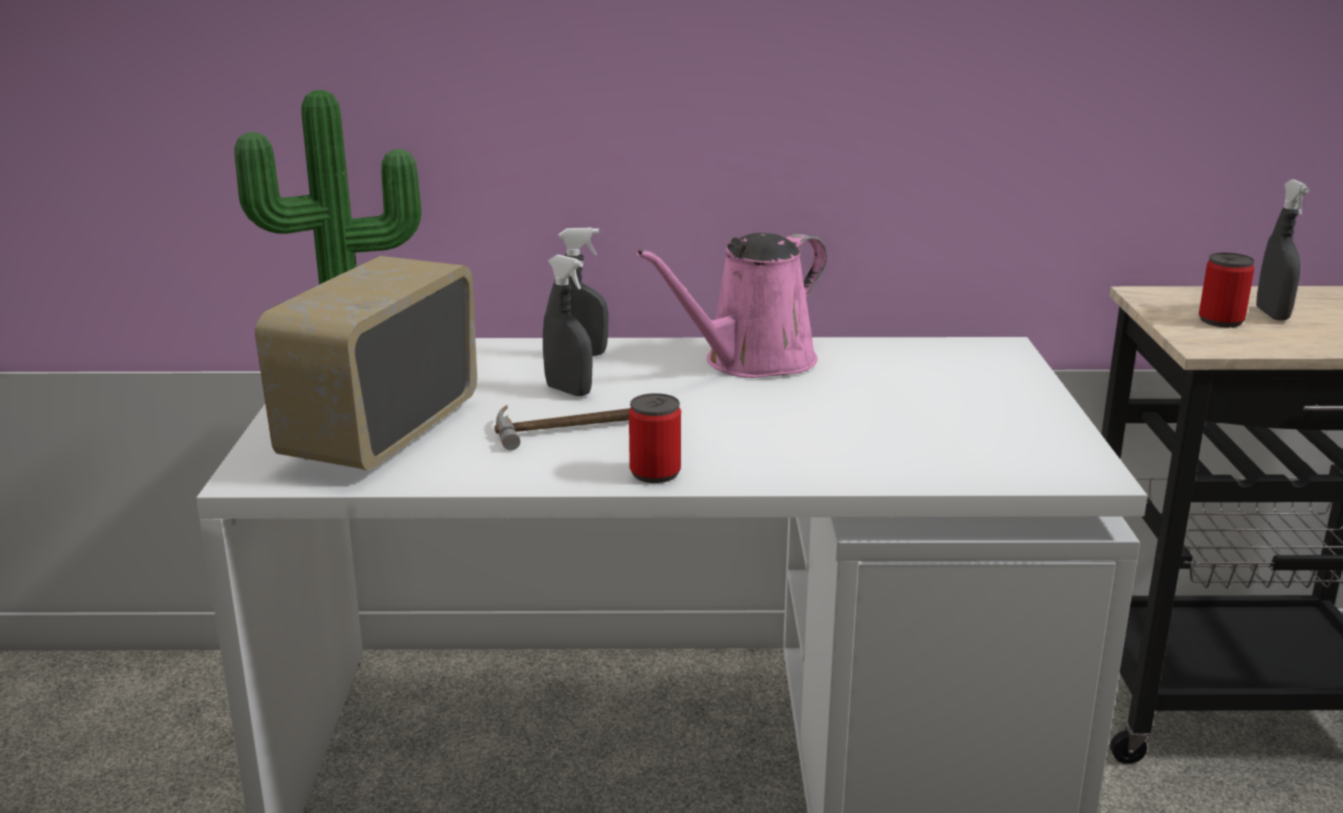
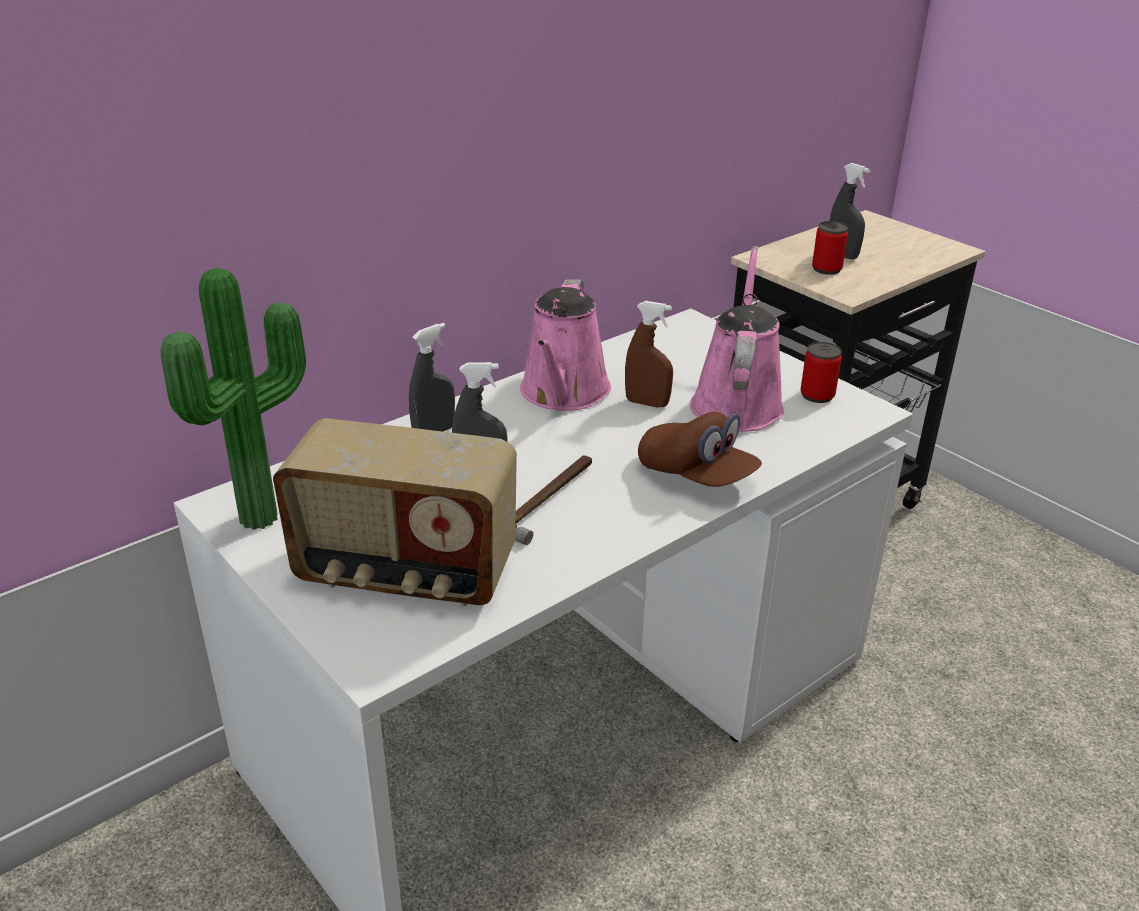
camera: 40 degrees left, 10 degrees up
(380, 433) = (405, 574): radio -> radio turned 60 degrees counterclockwise
(655, 473) = (651, 519): can -> can (817, 395)
(766, 458) = (696, 475): none -> brown cap
(823, 392) = (647, 403): none -> brown spray bottle
(928, 420) = (737, 402): none -> pink watering can

